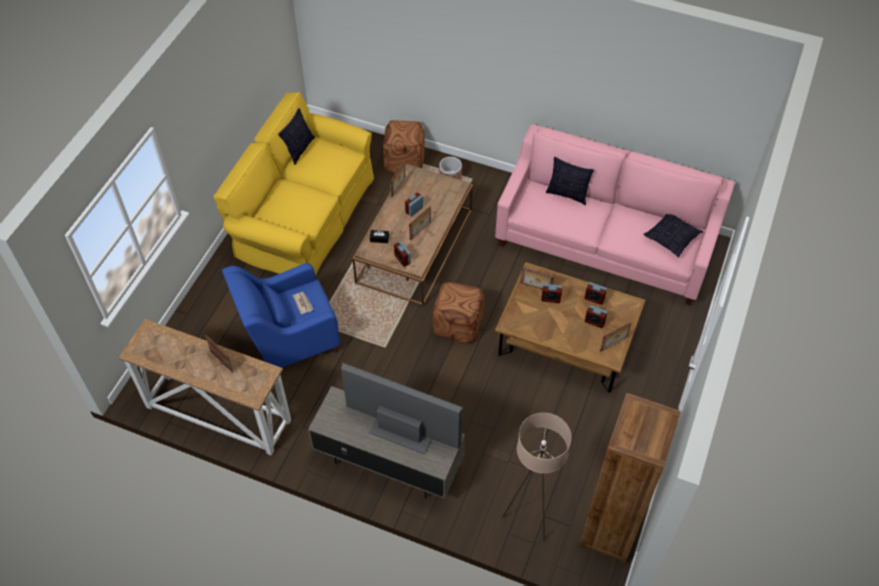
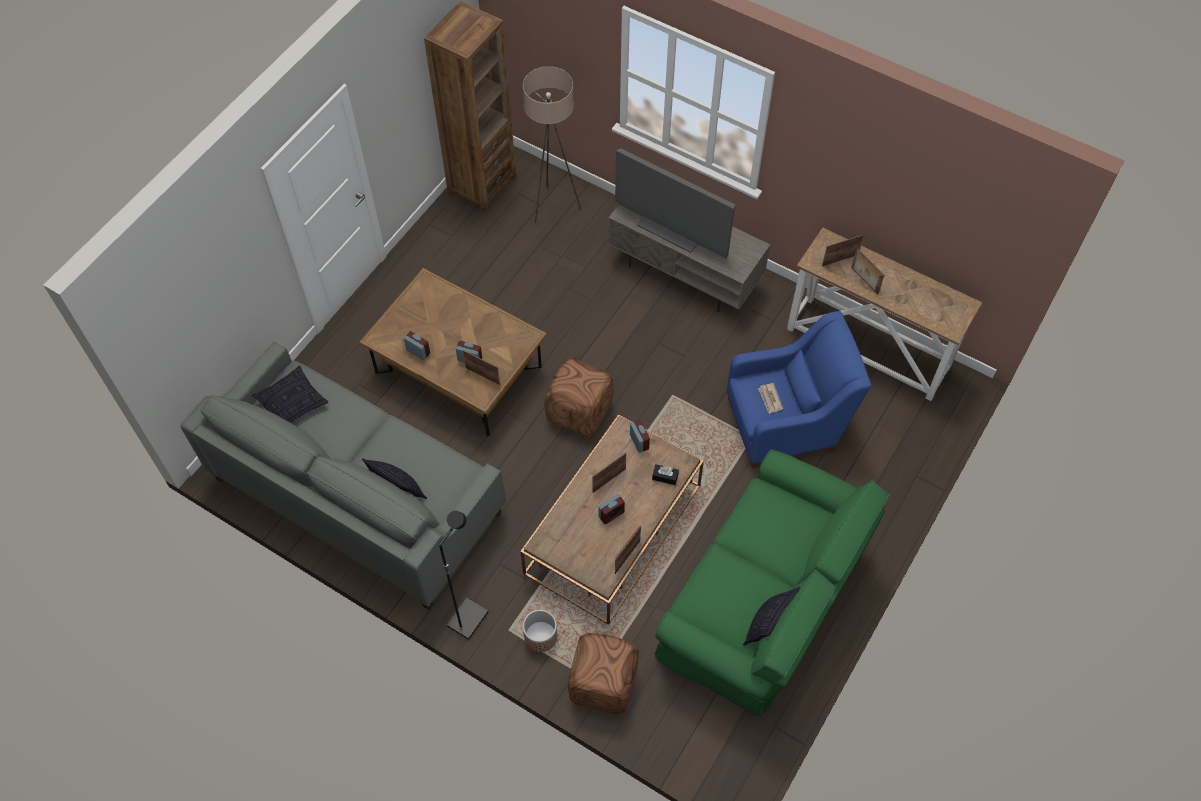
camera: 170 degrees left, 5 degrees up
(303, 216) = (763, 602): yellow sofa -> green sofa
(501, 181) = (467, 618): none -> black floor lamp
(594, 322) = (429, 324): alarm clock -> none
(605, 241) = (358, 495): pink sofa -> grey sofa
(614, 344) = (418, 296): picture frame -> picture frame (839, 259)

